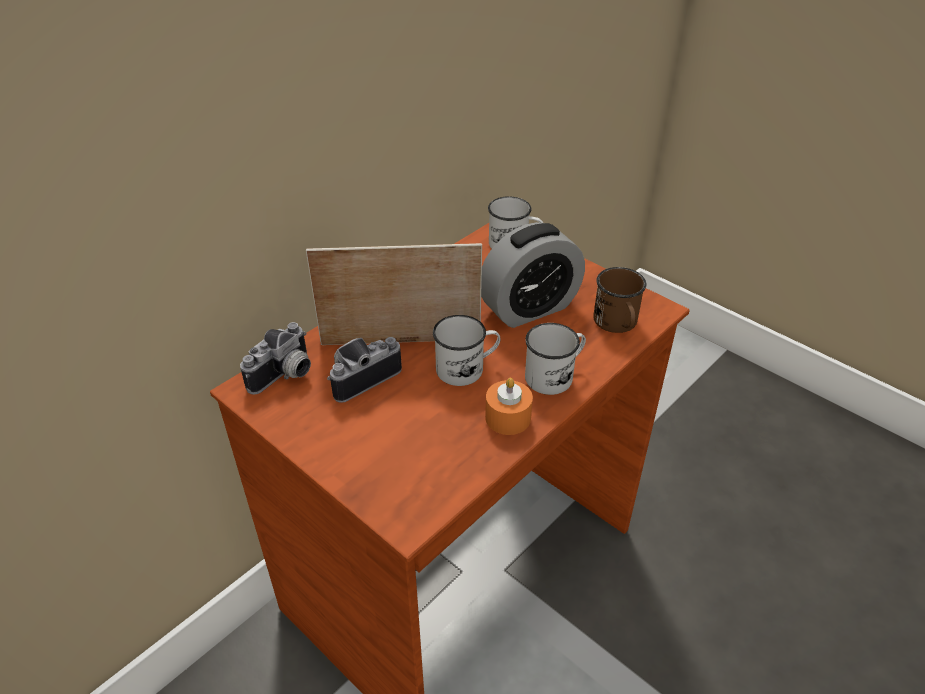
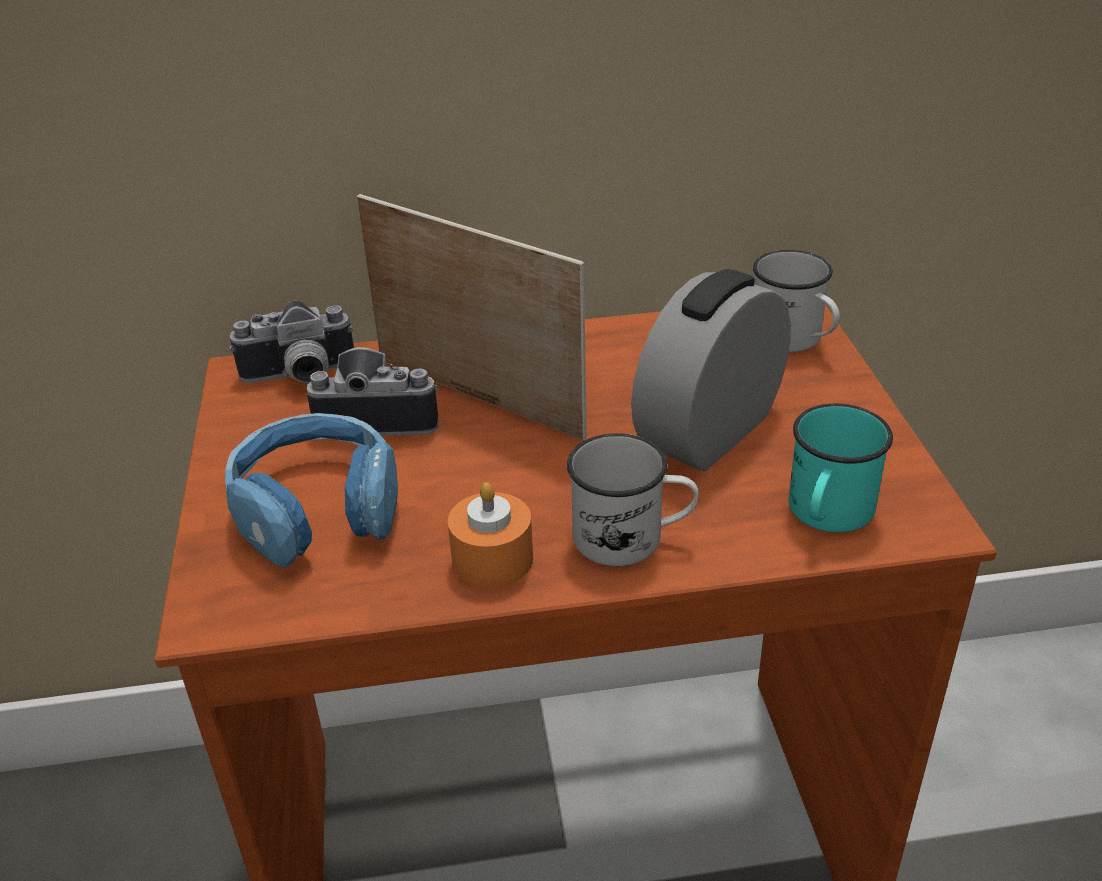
camera: 40 degrees right, 5 degrees down
(392, 440) = (317, 509): none -> blue headphones
(467, 368) = (519, 469): white mug -> none
(529, 308) = (709, 432): alarm clock -> alarm clock turned 120 degrees clockwise
(617, 324) = (826, 515): brown mug -> turquoise mug

